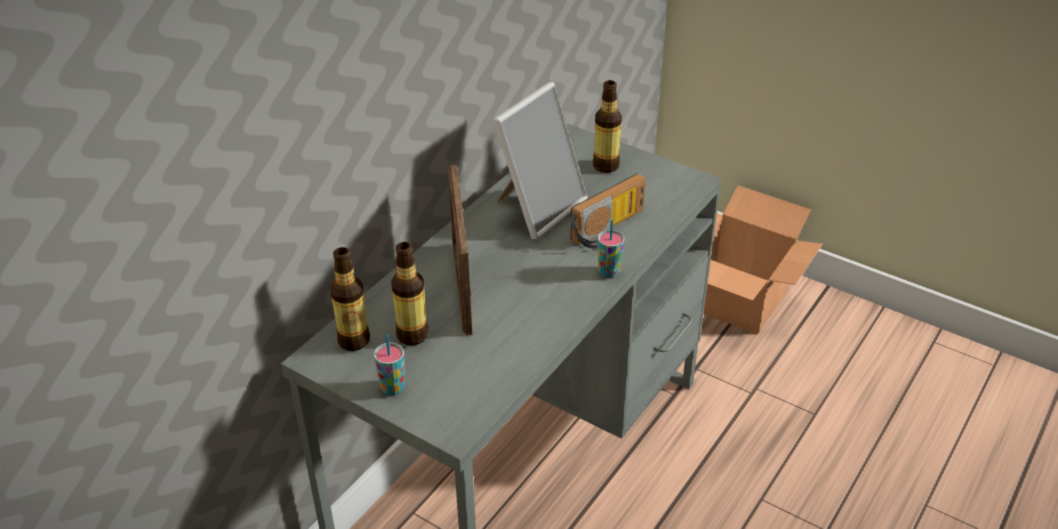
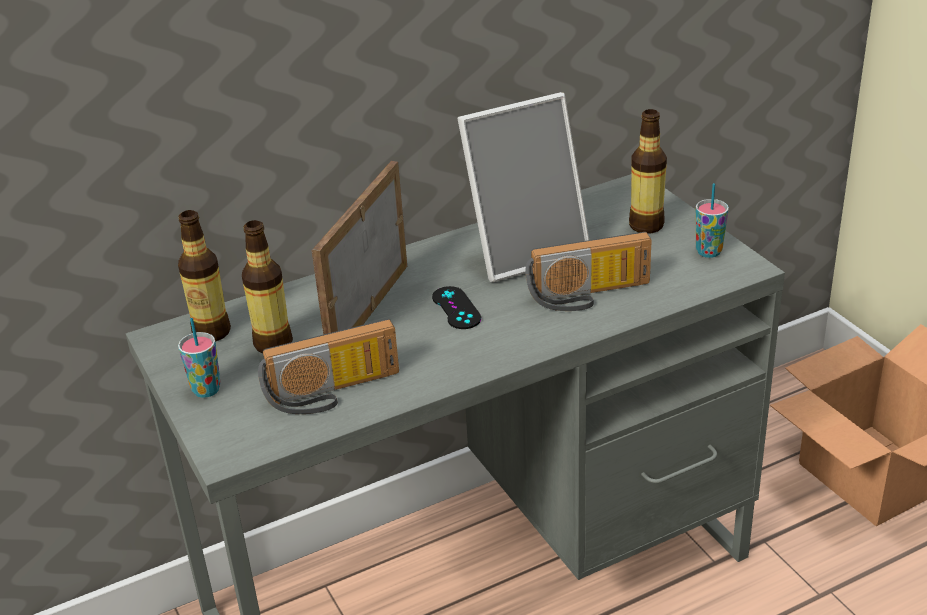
camera: 30 degrees right, 5 degrees down
(493, 359) = (334, 393): none -> radio
(525, 266) = (456, 308): none -> black game controller
(609, 271) = (547, 339): cup -> cup (708, 252)

